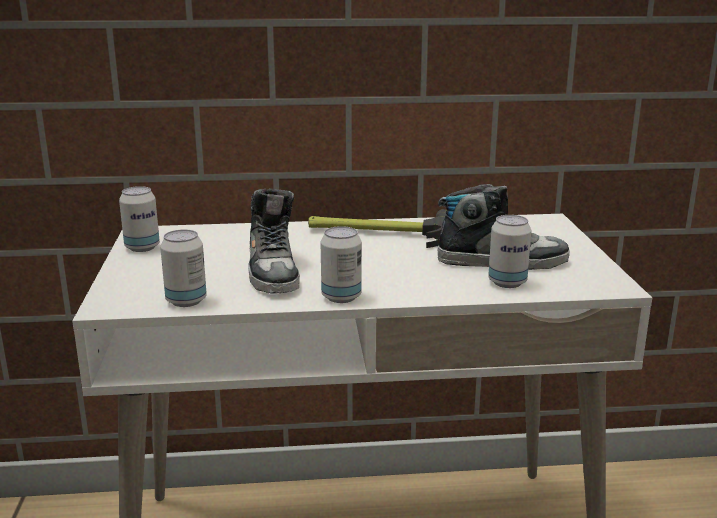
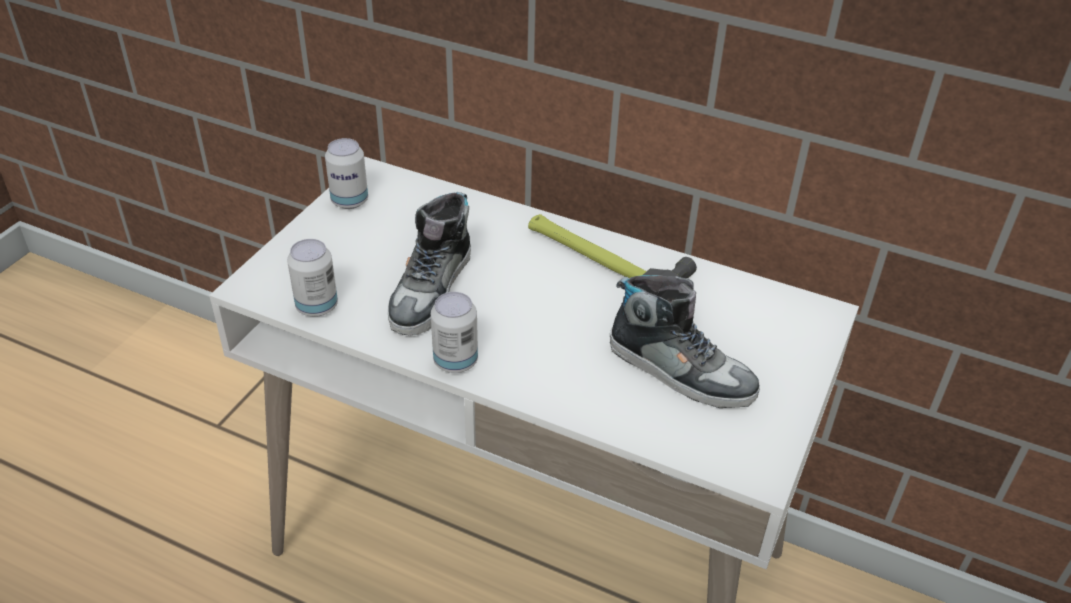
camera: 30 degrees right, 20 degrees up
(507, 282) = (645, 411): can -> none

